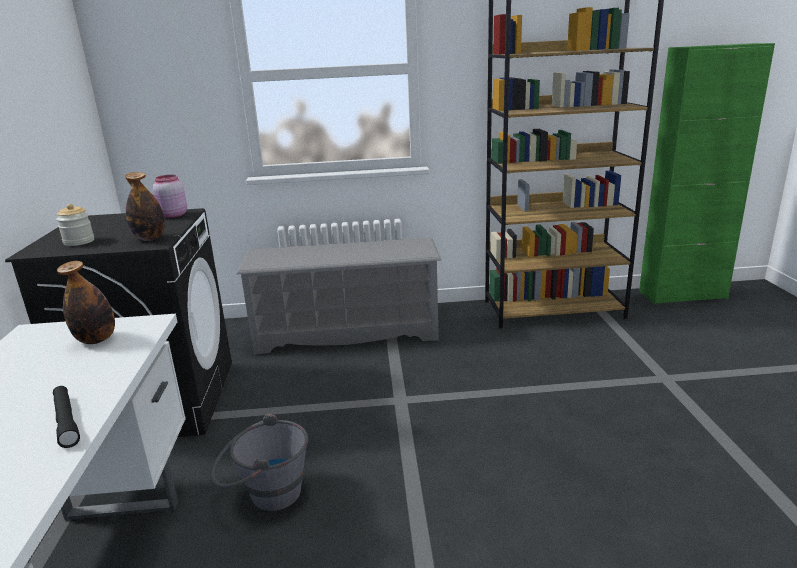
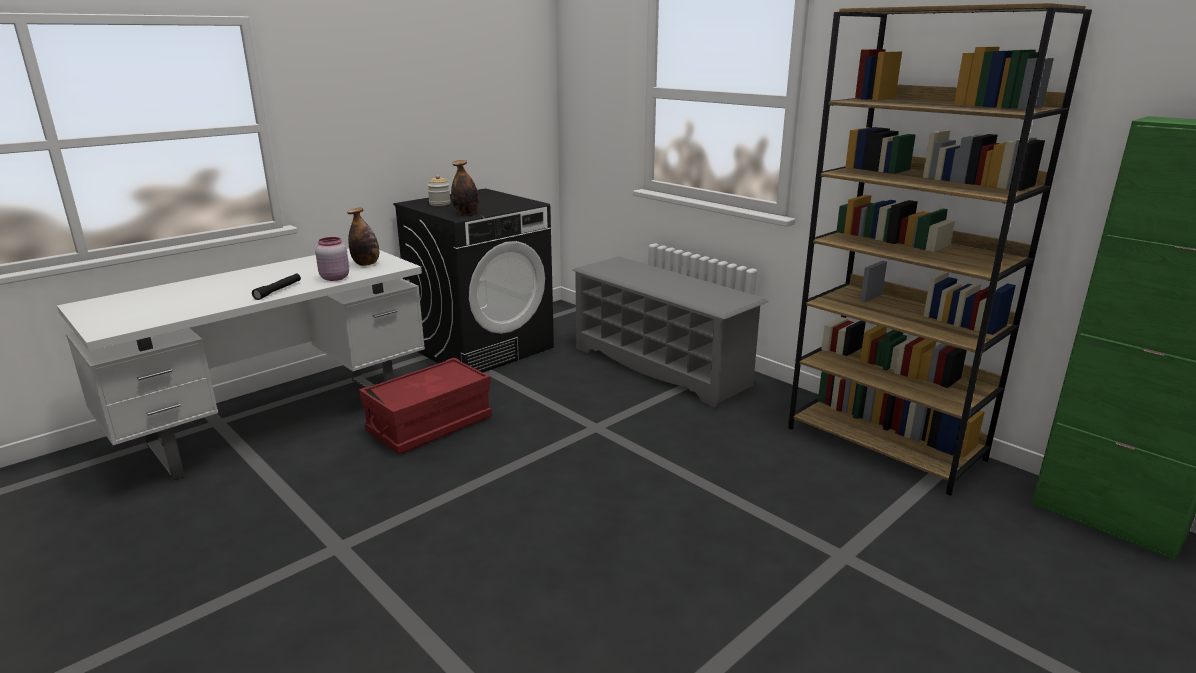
camera: 50 degrees right, 0 degrees up
(172, 215) = (520, 203): pink jar -> pink jar (334, 278)
(265, 495) = (430, 425): grey bucket -> red storage box

